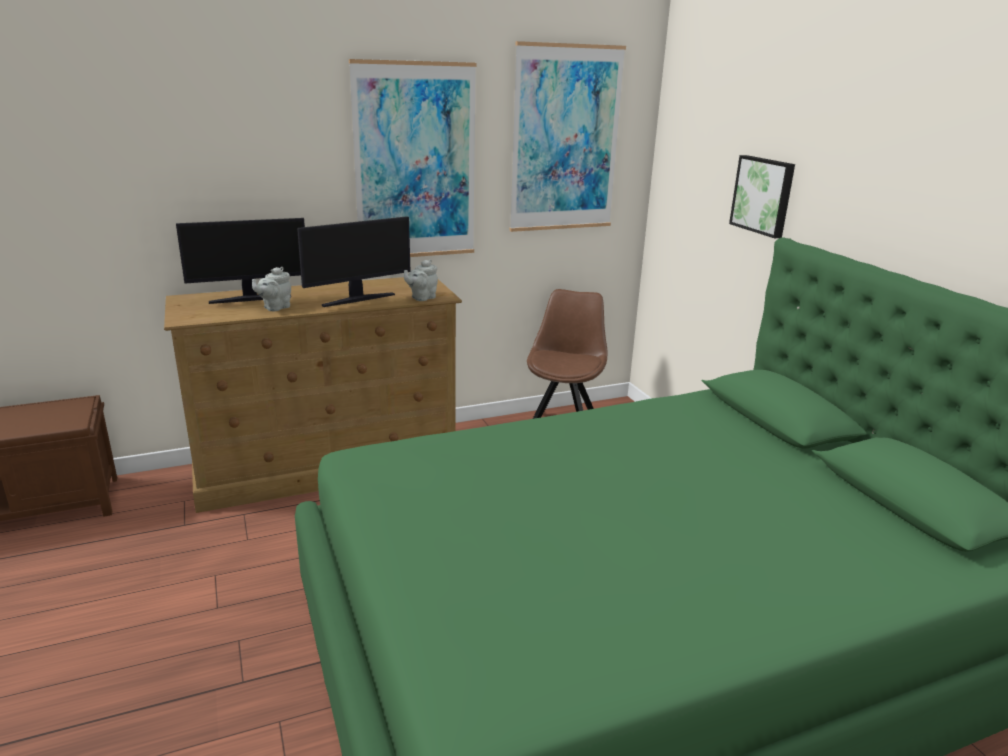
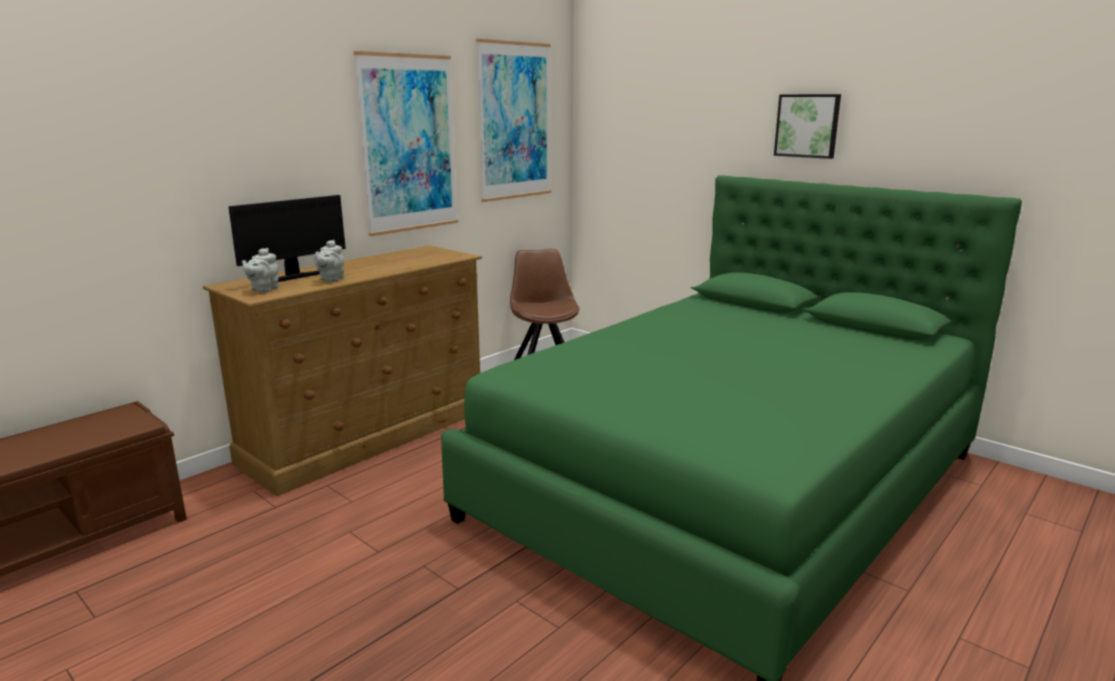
camera: 25 degrees left, 5 degrees down
(358, 299) = (395, 266): monitor -> none
(422, 298) = (448, 258): grey teapot -> grey teapot (263, 289)
(763, 195) = (690, 149): picture -> picture (807, 125)

